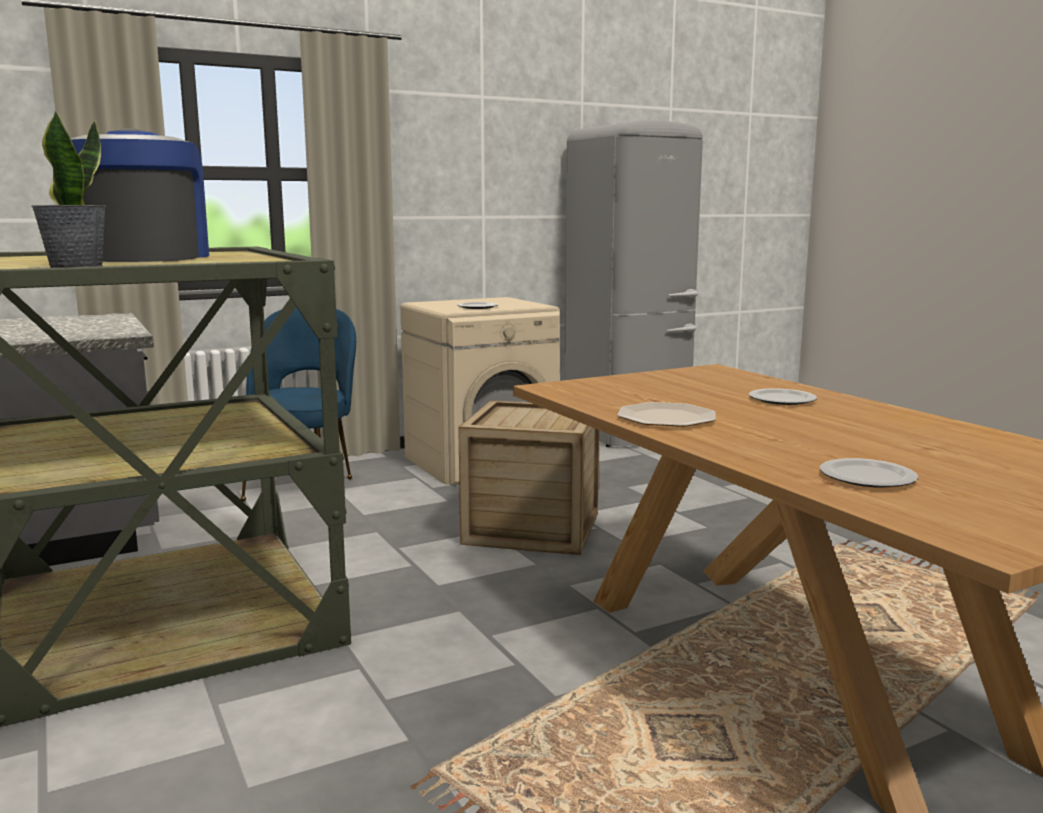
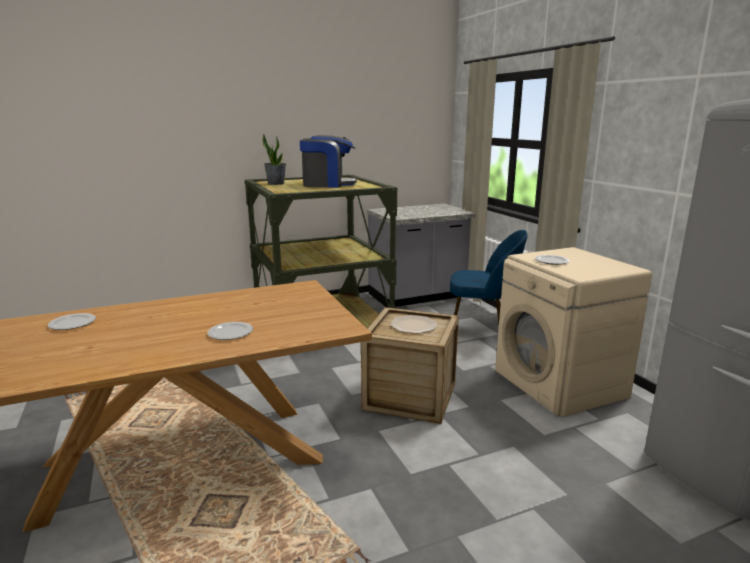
camera: 95 degrees right, 5 degrees up
(667, 417) = (213, 302): plate -> plate (413, 326)

